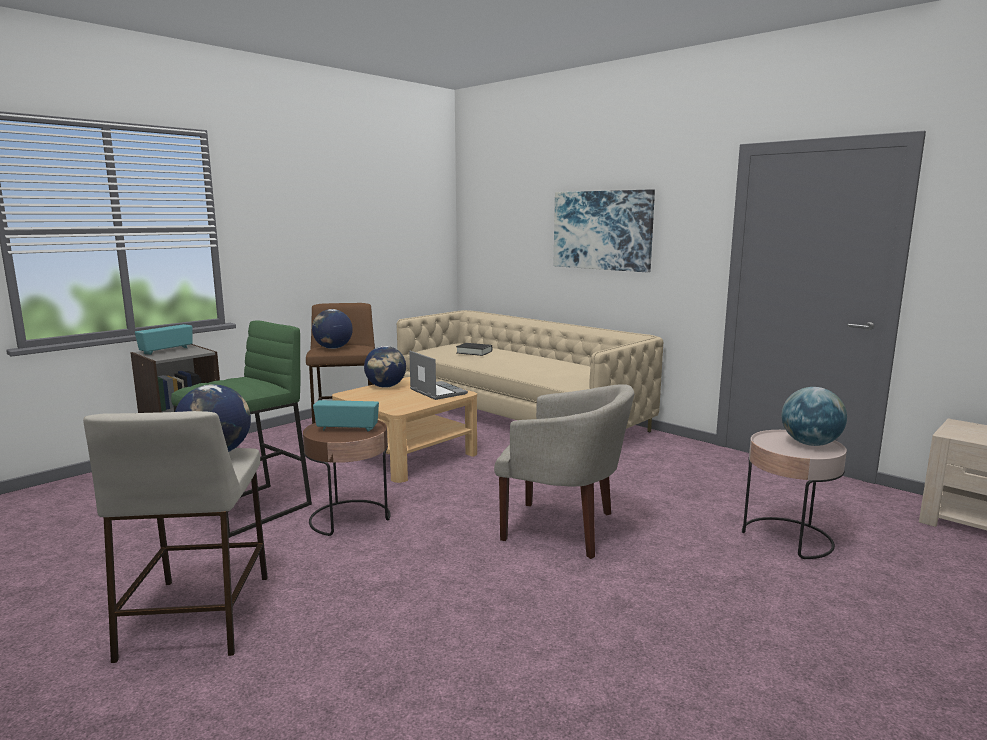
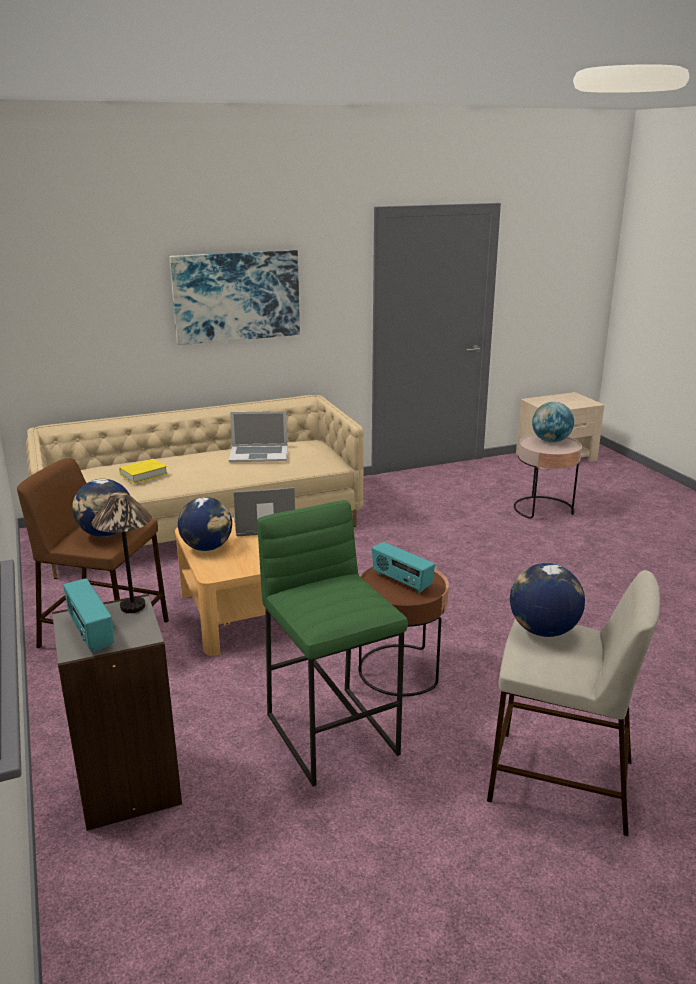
camera: 65 degrees left, 10 degrees up
(199, 351) = (132, 606): none -> table lamp
(347, 428) = (401, 581): radio -> radio turned 75 degrees counterclockwise
(474, 352) = (143, 474): black book -> yellow book
(555, 364) = (259, 454): none -> laptop
(563, 528) = (487, 574): beige armchair -> none

